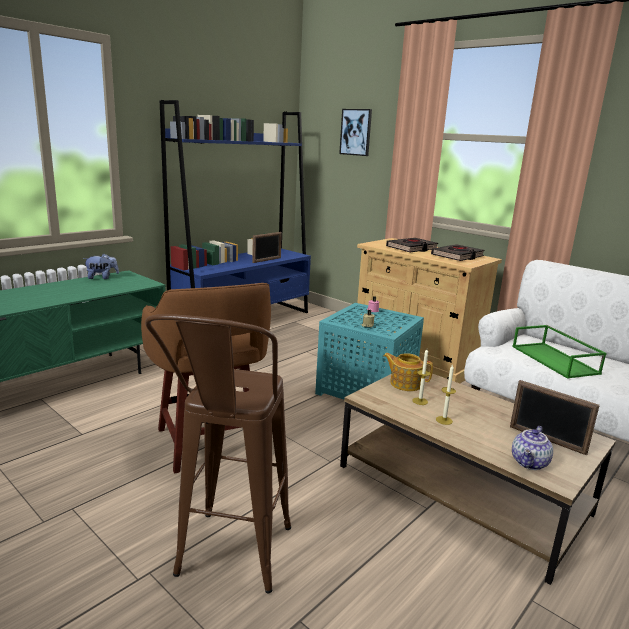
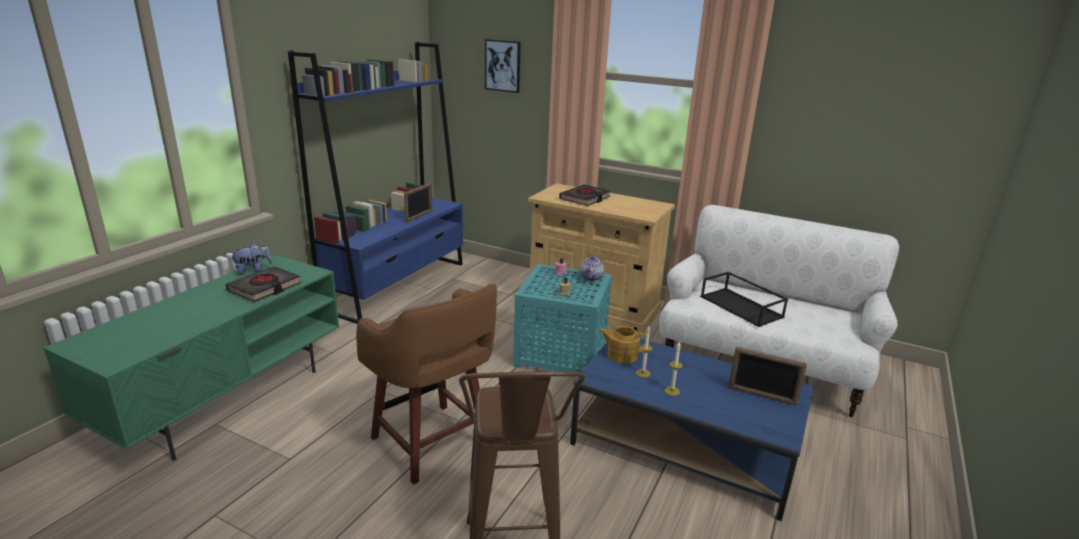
camera: 15 degrees left, 5 degrees up
(457, 256) = (633, 205): black book -> black book (265, 288)
(463, 490) = (686, 446): brown coffee table -> blue coffee table
(530, 463) = (757, 422): teapot -> teapot (591, 278)
(555, 360) = (742, 307): green tray -> black tray

